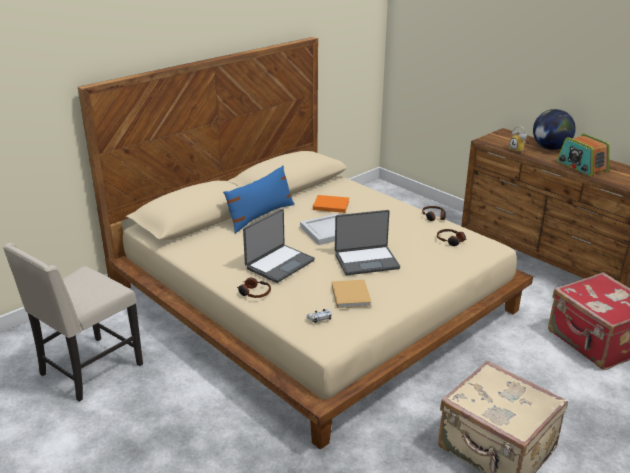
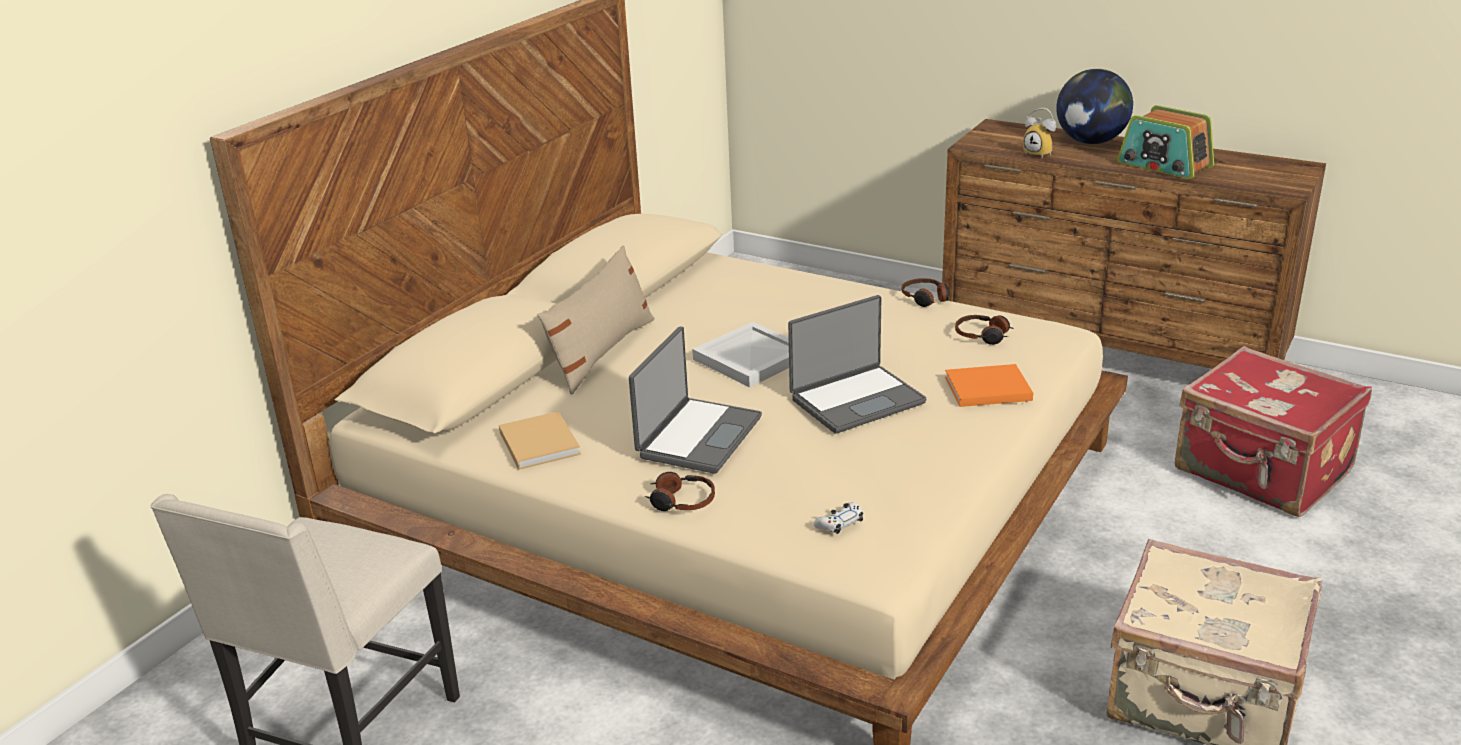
camera: 15 degrees left, 0 degrees up
(260, 216) = (601, 353): blue pillow -> beige pillow
(330, 205) = (724, 309): orange book -> orange book (985, 389)
(350, 294) = (868, 467): beige book -> beige book (538, 442)

